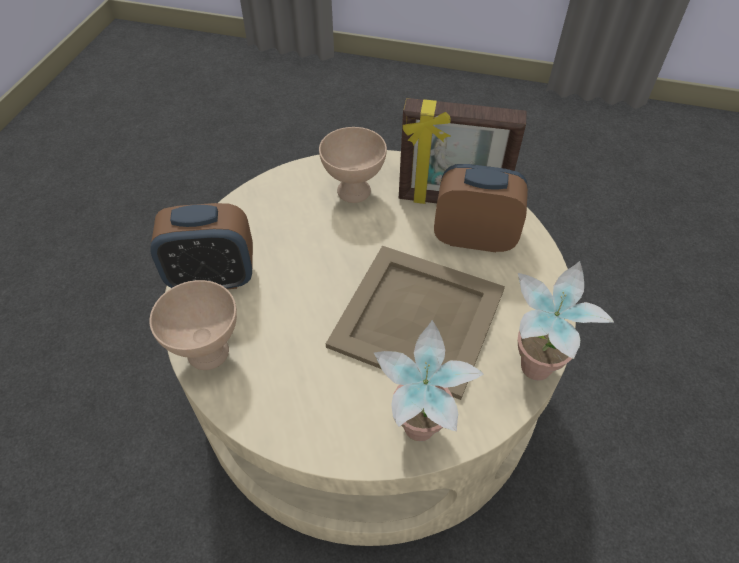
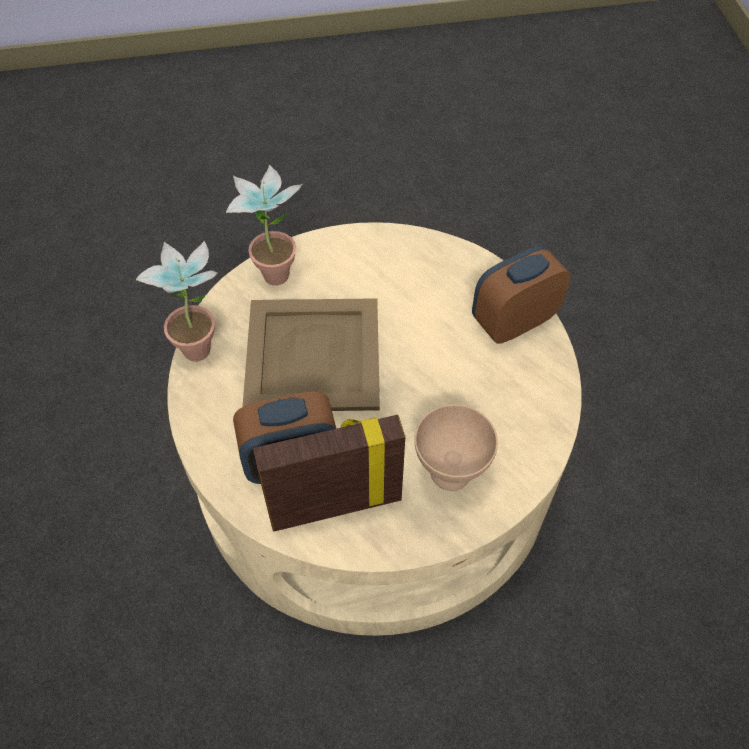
camera: 155 degrees right, 5 degrees up
(208, 351) = (466, 266): beige bowl -> none

